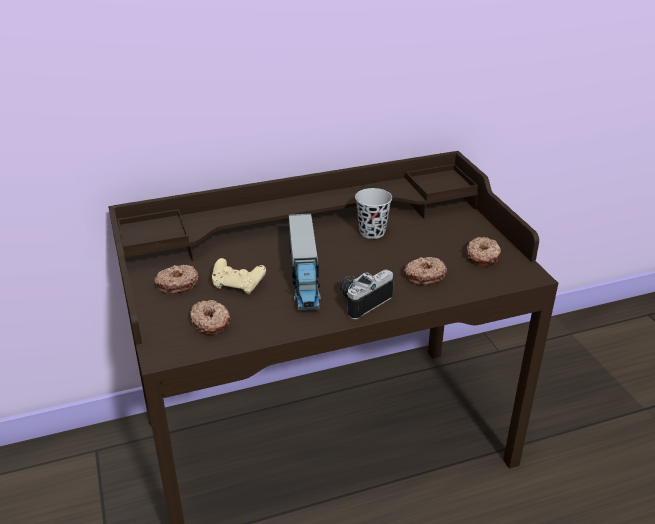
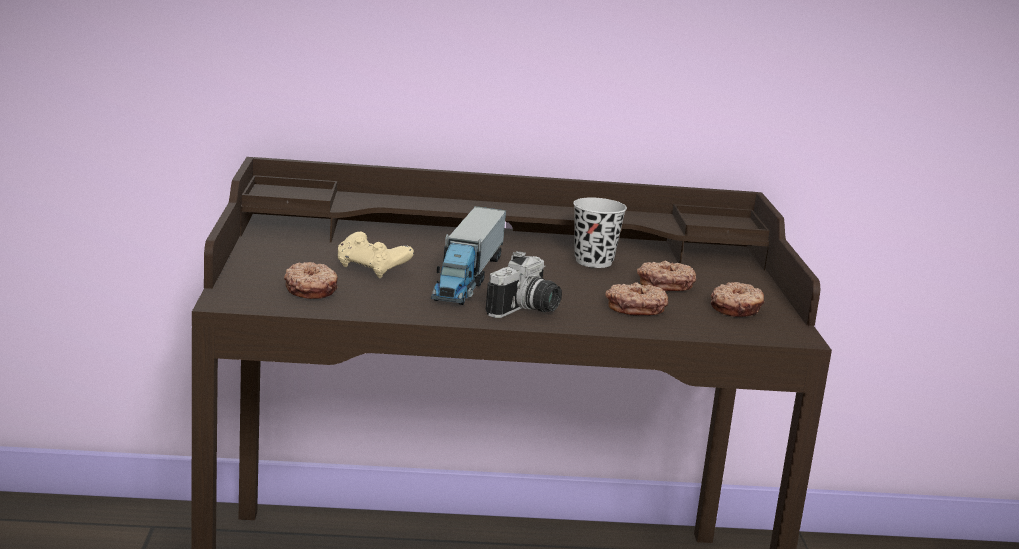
camera: 15 degrees right, 15 degrees down
(177, 284) = (295, 254): donut -> donut (665, 284)
(361, 301) = (527, 310): camera -> camera turned 150 degrees clockwise

